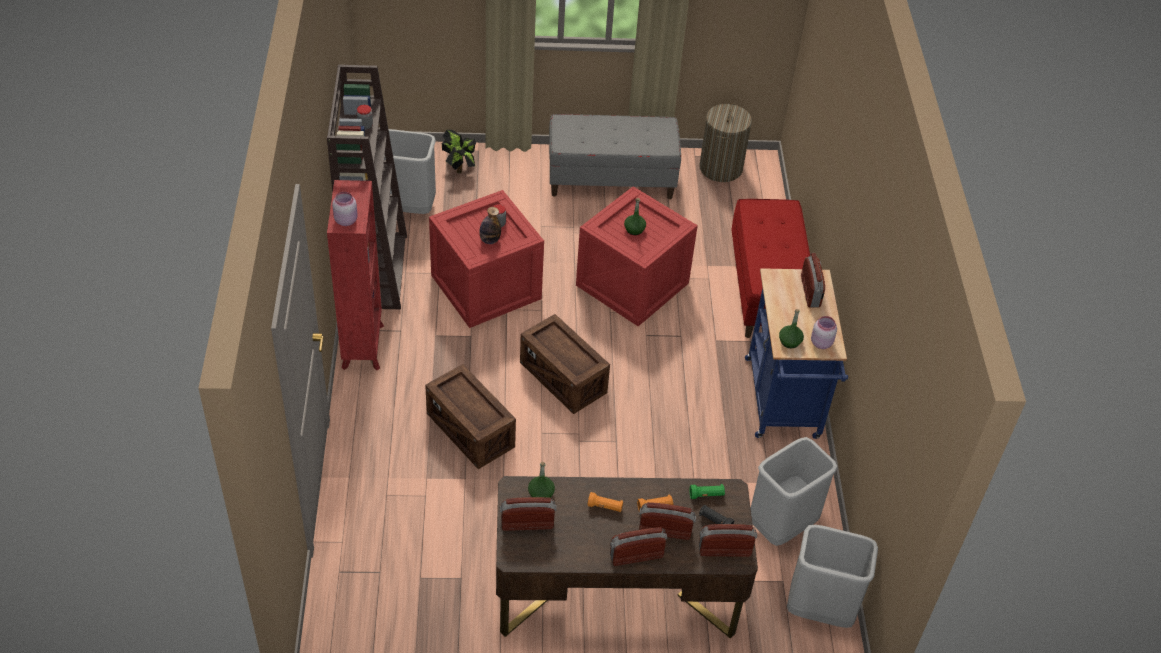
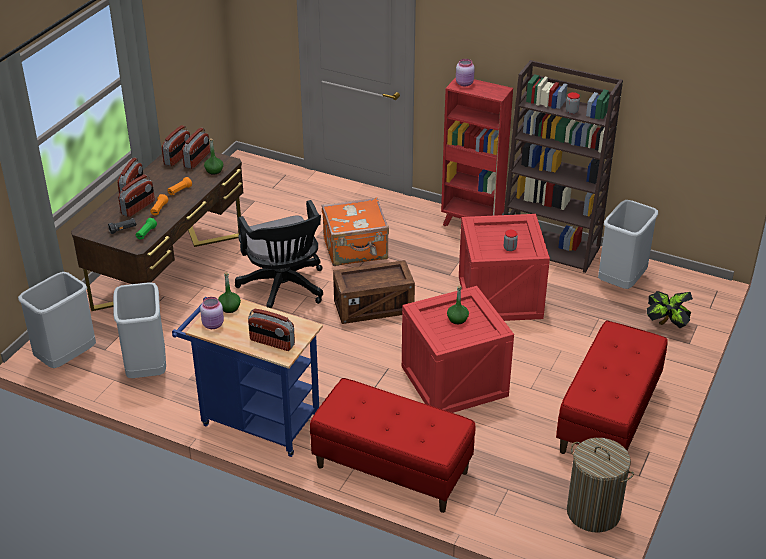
camera: 120 degrees right, 10 degrees down
(470, 430) = (356, 250): crate -> orange suitcase
(489, 240) = (492, 238): bottle -> none
(581, 465) = (284, 290): none -> black office chair
(611, 179) = (609, 418): grey bench -> red bench
(724, 550) = (99, 226): radio -> radio (178, 157)

